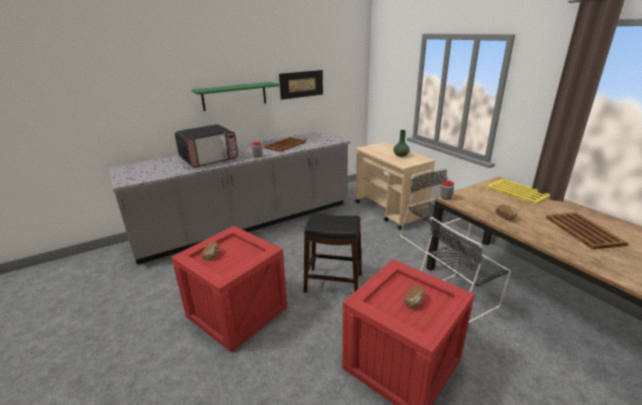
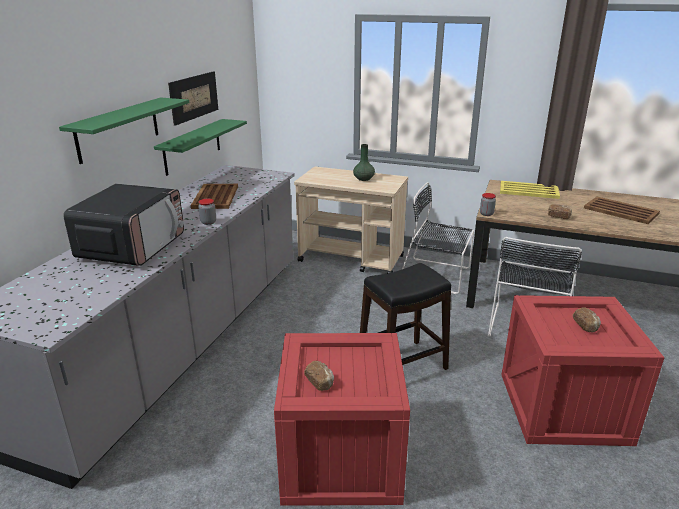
camera: 40 degrees left, 0 degrees up
(296, 114) = (192, 146): none -> green shelf

